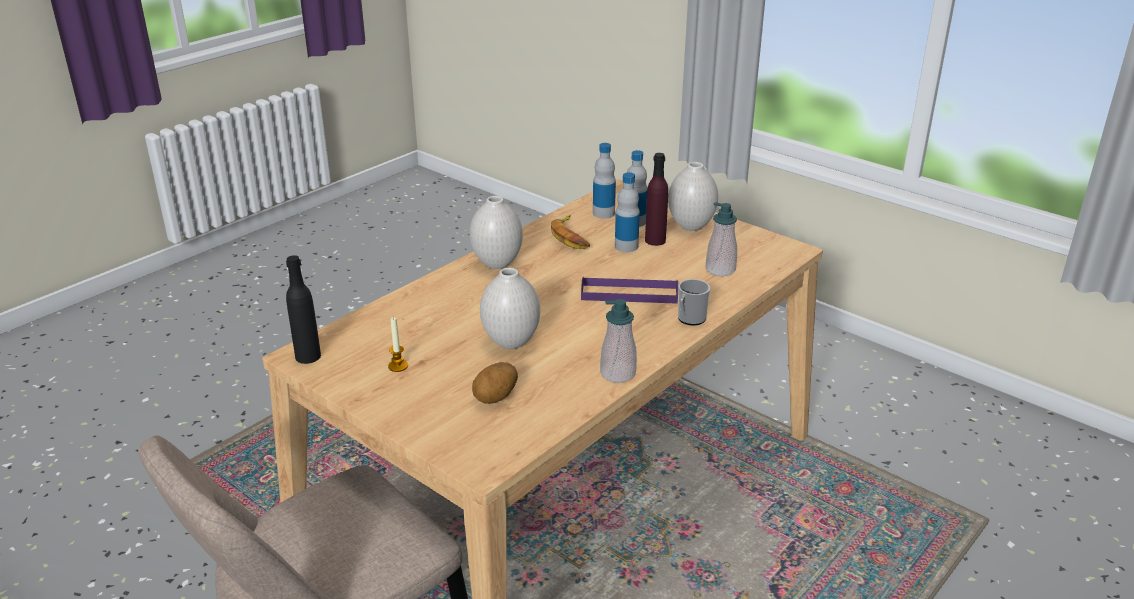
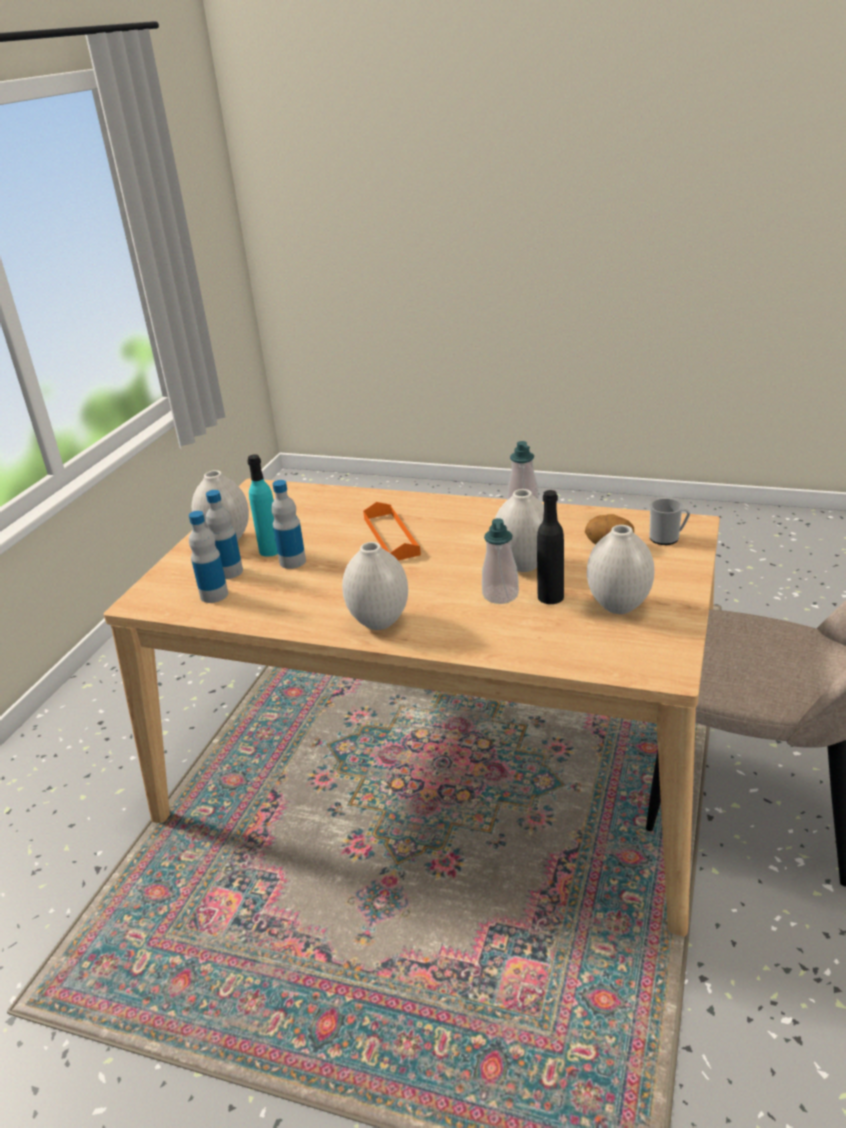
camera: 110 degrees left, 0 degrees up
(308, 356) = (662, 665): black bottle -> black bottle (550, 597)
(398, 366) = (619, 606): candle -> white vase
(571, 237) = (288, 597): banana -> none
(629, 294) = (391, 536): purple tray -> orange tray
(655, 240) = (270, 550): purple bottle -> turquoise bottle
(689, 319) = (414, 502): mug -> mug (667, 538)
(720, 269) = (315, 509): soap dispenser -> soap dispenser (500, 595)

